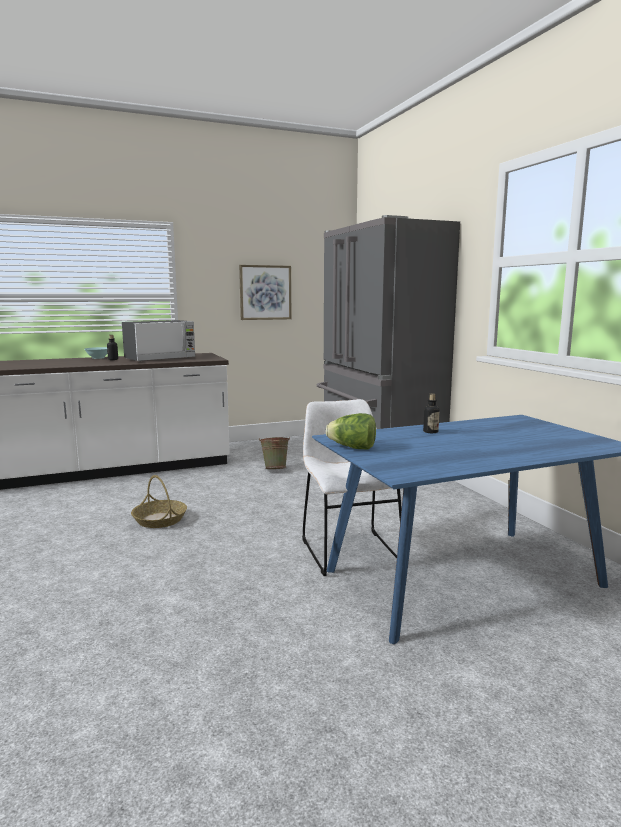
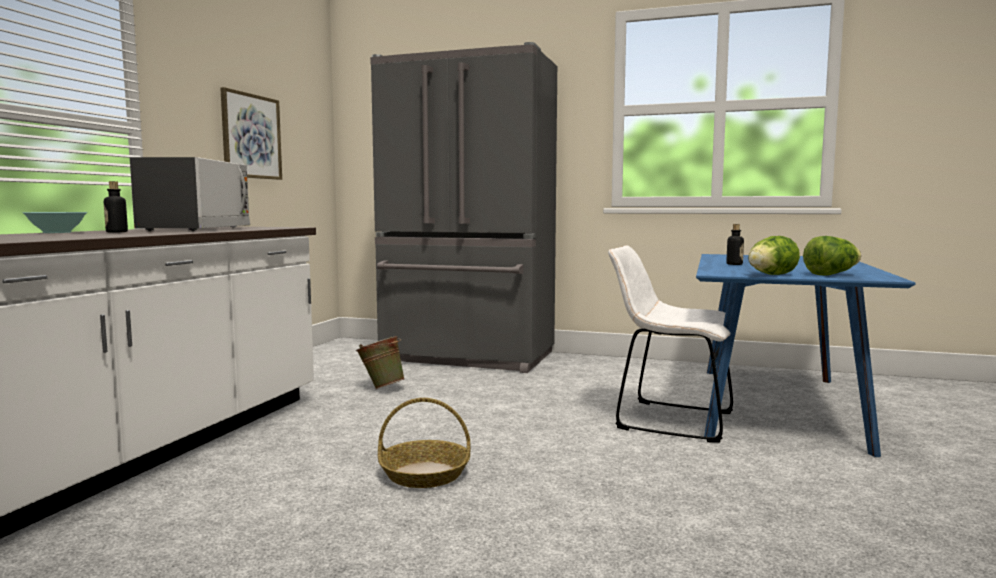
camera: 50 degrees left, 5 degrees down
(399, 460) = (831, 274): none -> lettuce

